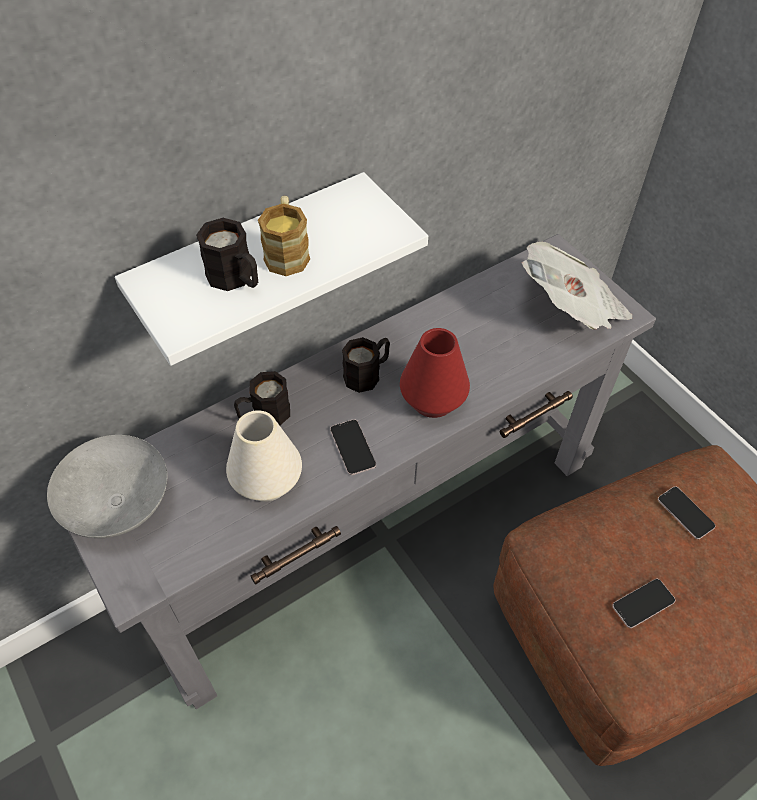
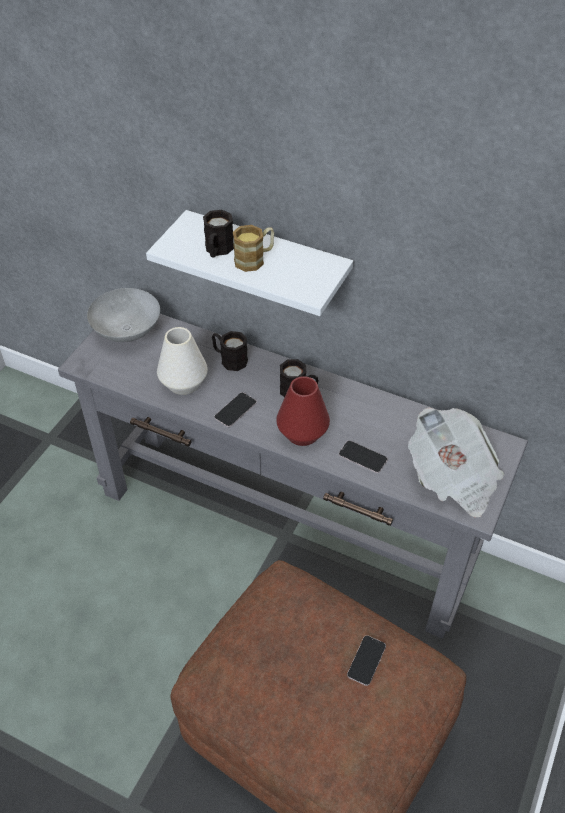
camera: 60 degrees right, 5 degrees down
(643, 603) = (267, 657): phone -> phone (362, 457)

